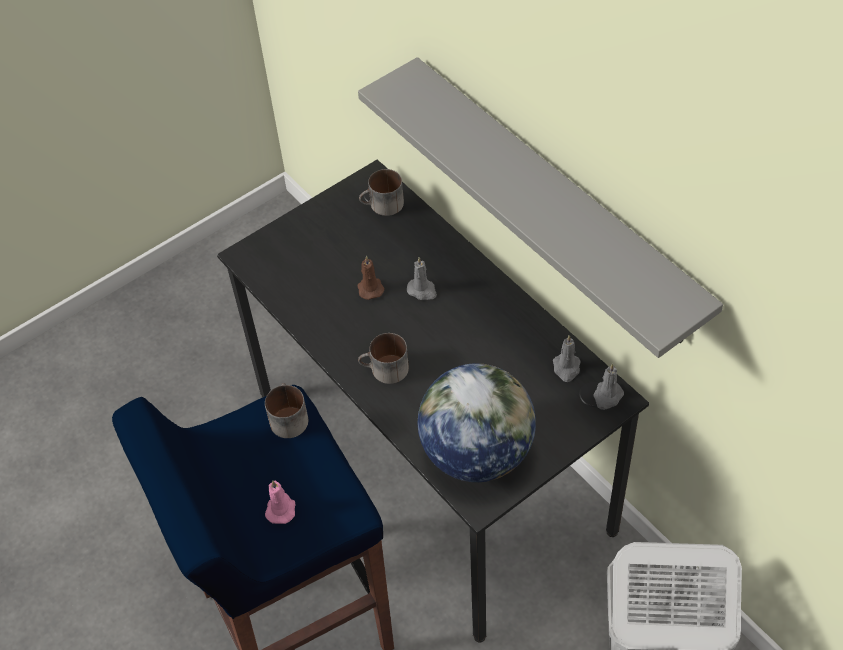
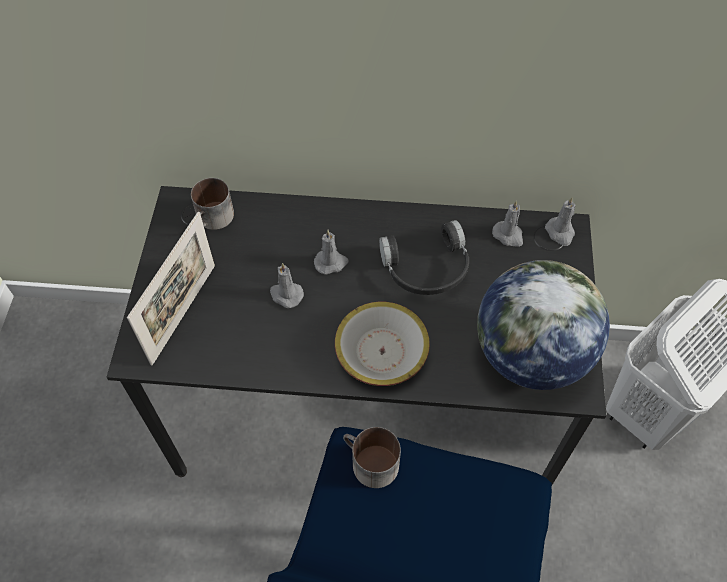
camera: 50 degrees left, 5 degrees up
(281, 508) = (465, 549): pink candle -> none
(298, 251) = (183, 313): none -> picture frame
(370, 288) = (286, 295): brown candle -> grey candle
(385, 370) = (382, 352): mug -> bowl
(479, 344) = (427, 269): none -> black headphones
(555, 201) = (445, 85): grey shelf -> none

